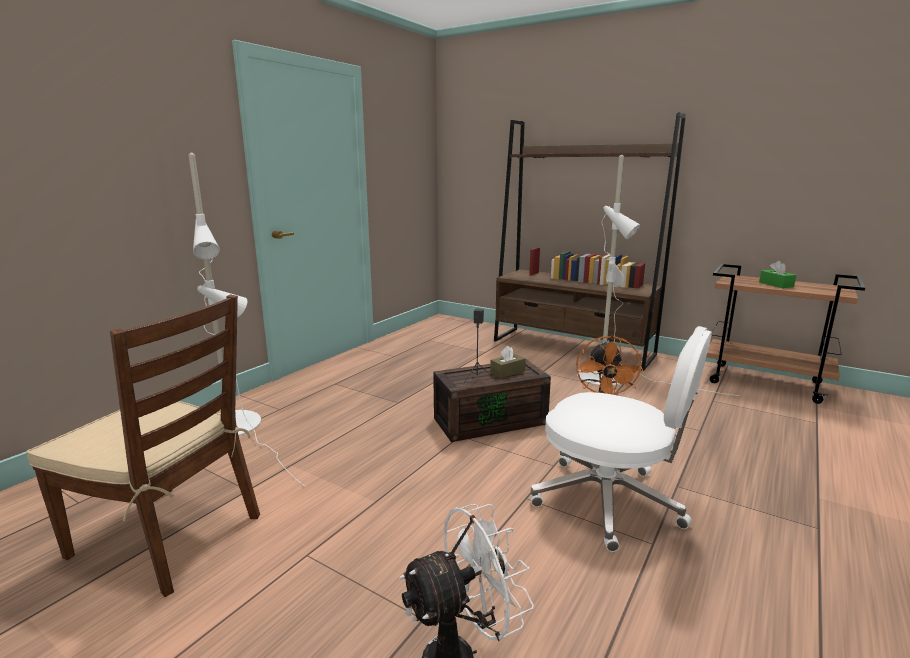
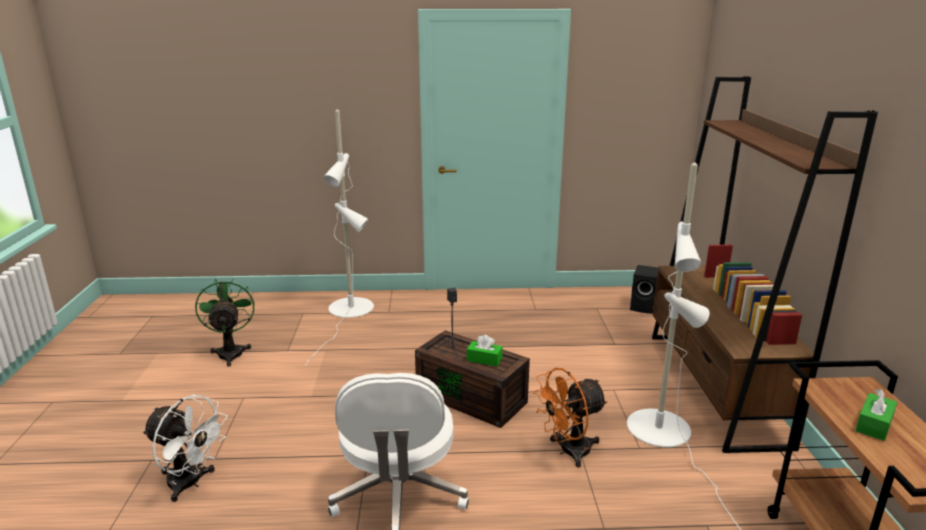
camera: 55 degrees right, 5 degrees up
(169, 536) = (231, 351): brown chair -> green fan
(452, 329) = (645, 307): none -> black speaker
(507, 372) = (484, 359): brown tissue box -> green tissue box

